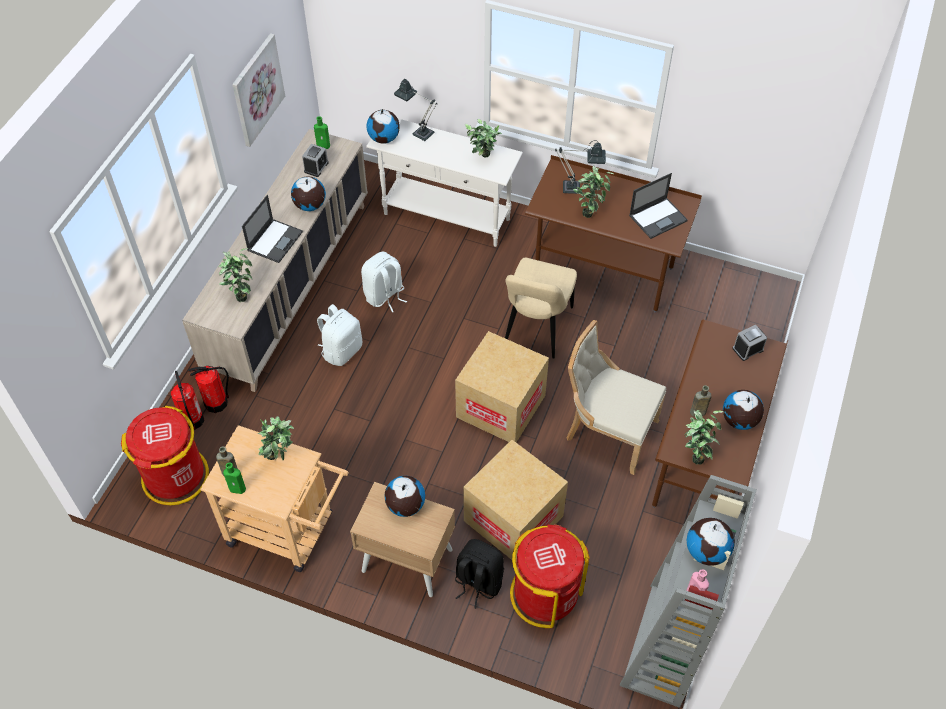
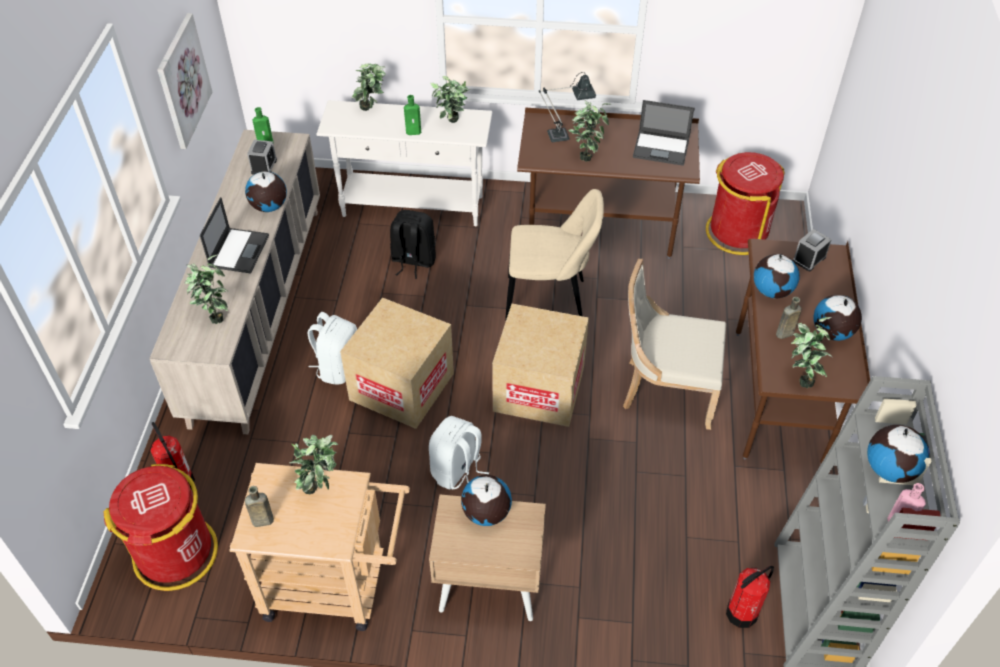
camera: 15 degrees left, 5 degrees down
(216, 403) = (204, 457): fire extinguisher -> fire extinguisher (742, 613)
(238, 489) = (279, 538): green bottle -> green bottle (414, 132)
(384, 138) = (334, 123): globe -> globe (772, 290)
(384, 296) = (369, 299): white backpack -> white backpack (457, 471)
(419, 132) = (372, 110): table lamp -> potted plant
(478, 582) = (580, 590): black backpack -> black backpack (413, 261)
(513, 518) = (596, 507): cardboard box -> cardboard box (402, 386)
(536, 329) = (550, 301): beige chair -> beige chair turned 90 degrees counterclockwise
(544, 593) = (661, 584): red trash can -> red trash can (737, 232)
(658, 218) = (661, 148): laptop -> laptop turned 60 degrees clockwise

